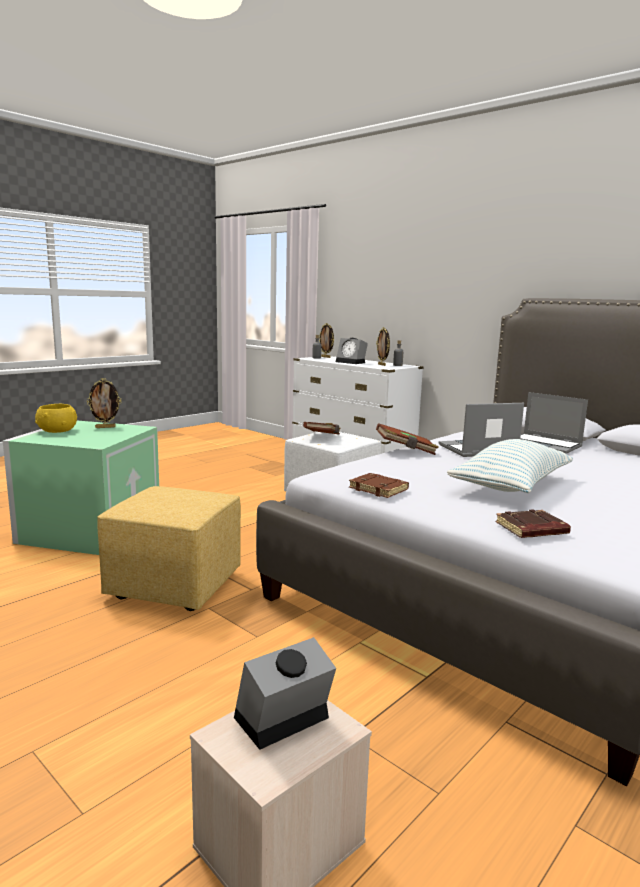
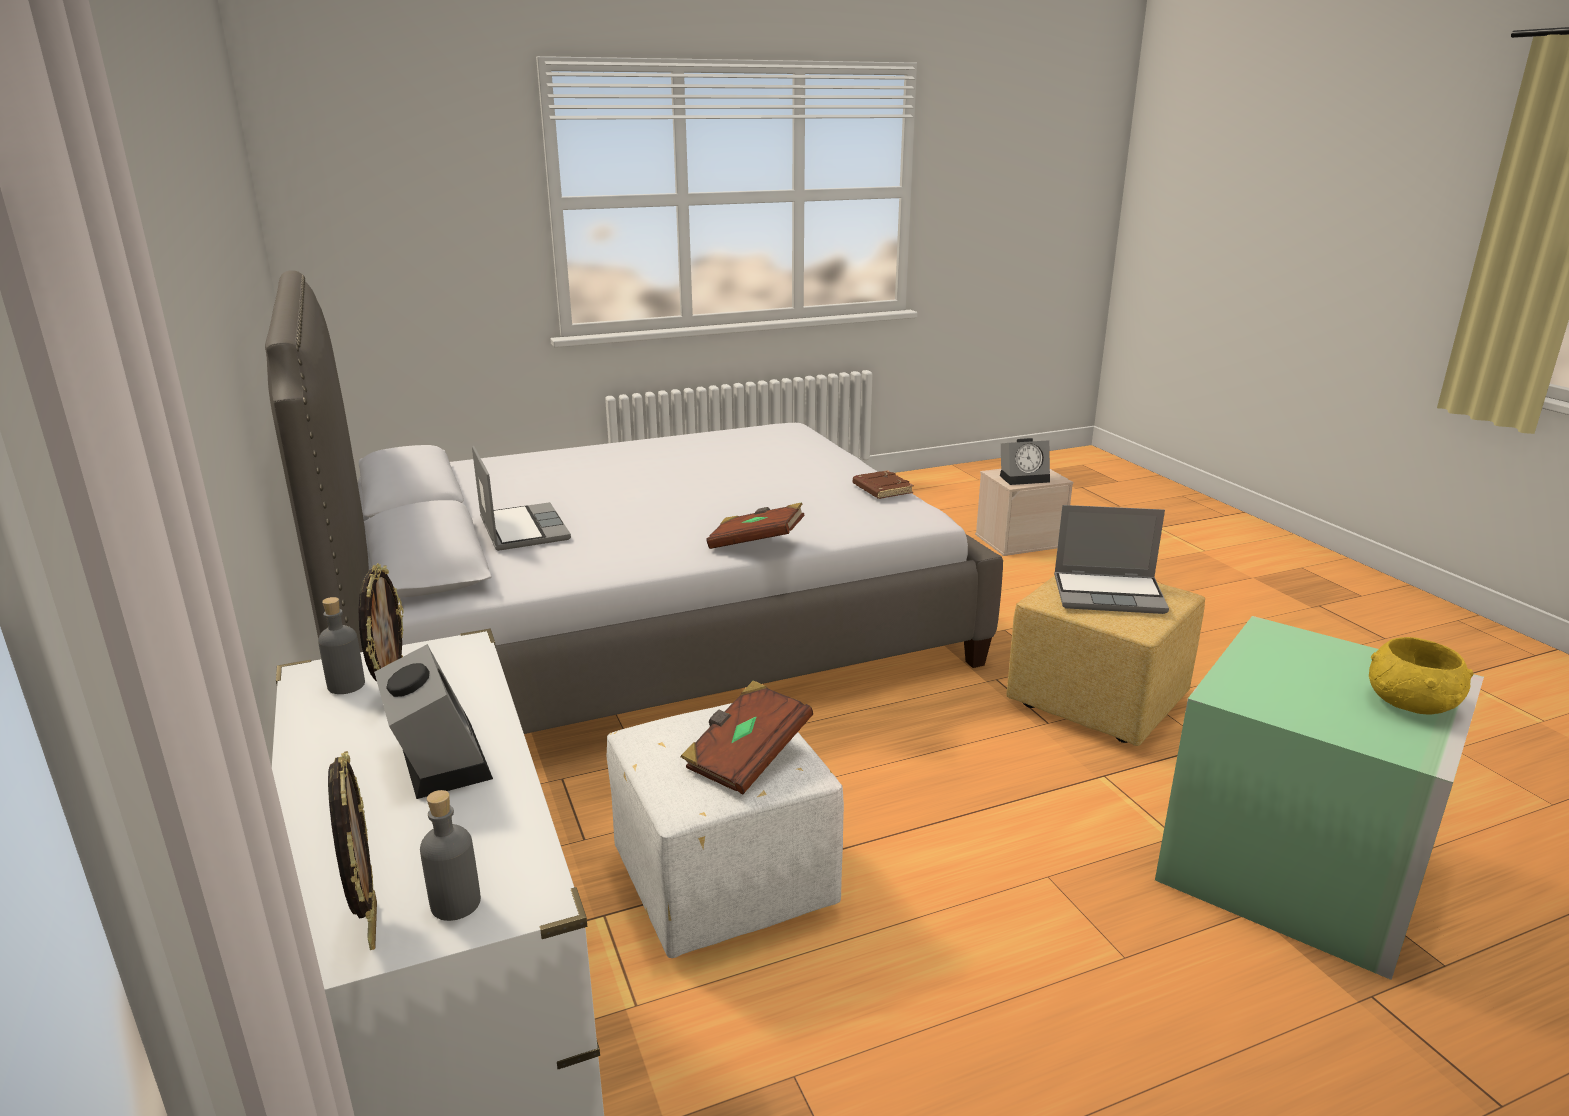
camera: 155 degrees left, 10 degrees up
(105, 427) = (1311, 710): picture frame -> none
(477, 450) = (649, 530): laptop -> laptop (1109, 594)
(511, 486) = (732, 480): pillow -> none
(531, 529) = (805, 445): brown book -> none

